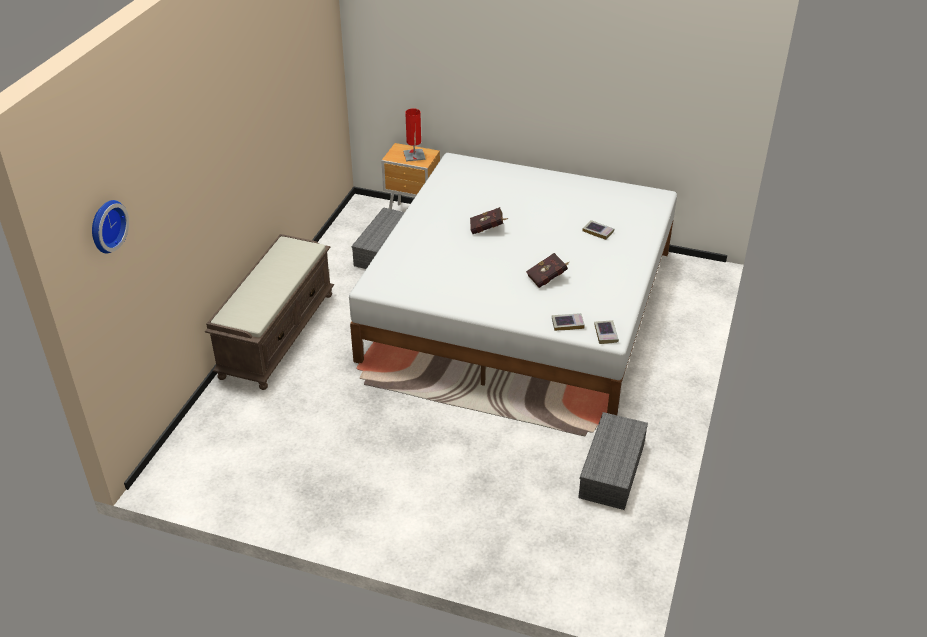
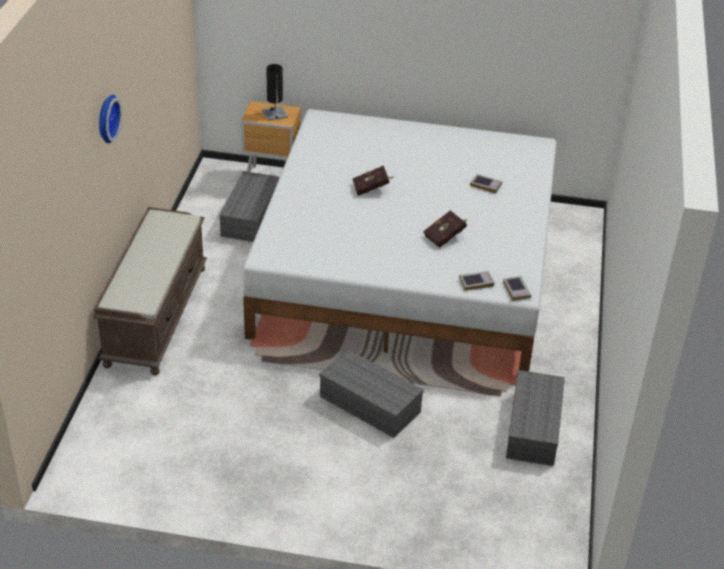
camera: 10 degrees left, 0 degrees up
(105, 225) = (21, 212): wall clock -> wall clock (106, 118)
(414, 155) = (275, 114): red table lamp -> black table lamp
(458, 433) = (371, 404): none -> grey storage box

